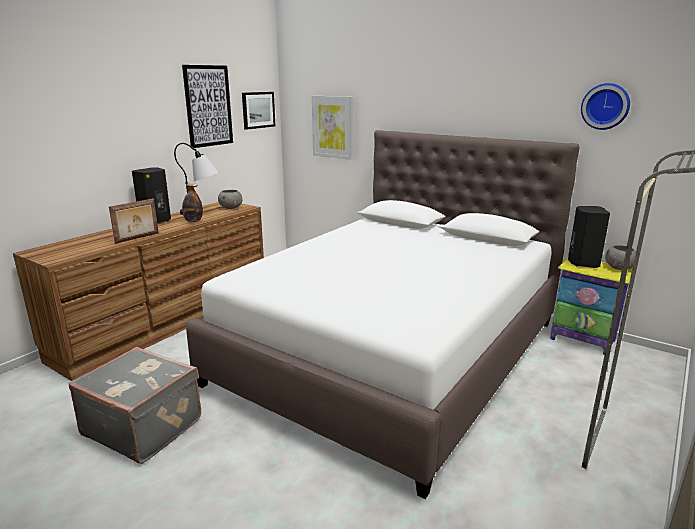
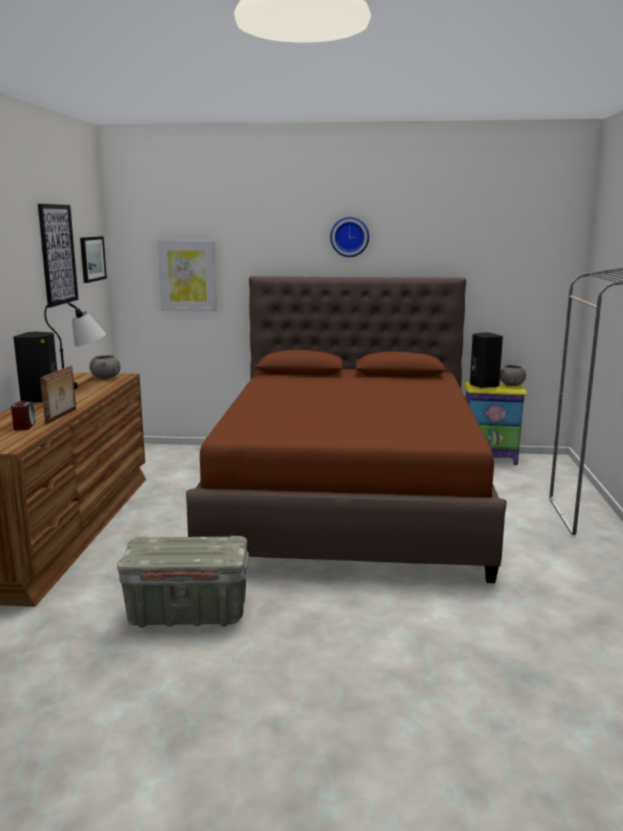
camera: 30 degrees left, 5 degrees down
(101, 242) = (24, 426): none -> alarm clock
(144, 426) = (186, 614): grey suitcase -> grey storage box
(193, 221) = (90, 394): bottle -> none
(392, 351) = (349, 500): white bed -> brown bed
(605, 106) = (481, 243): wall clock -> wall clock (349, 237)

